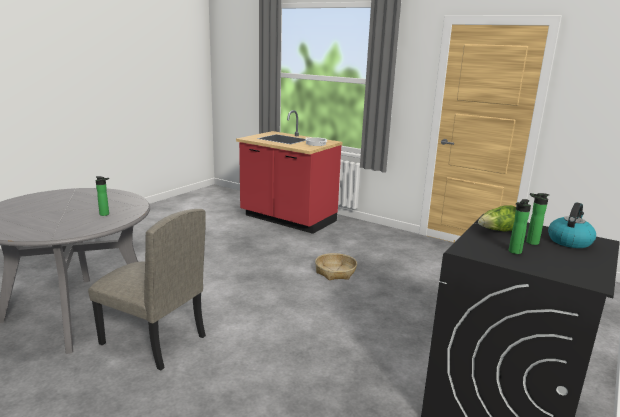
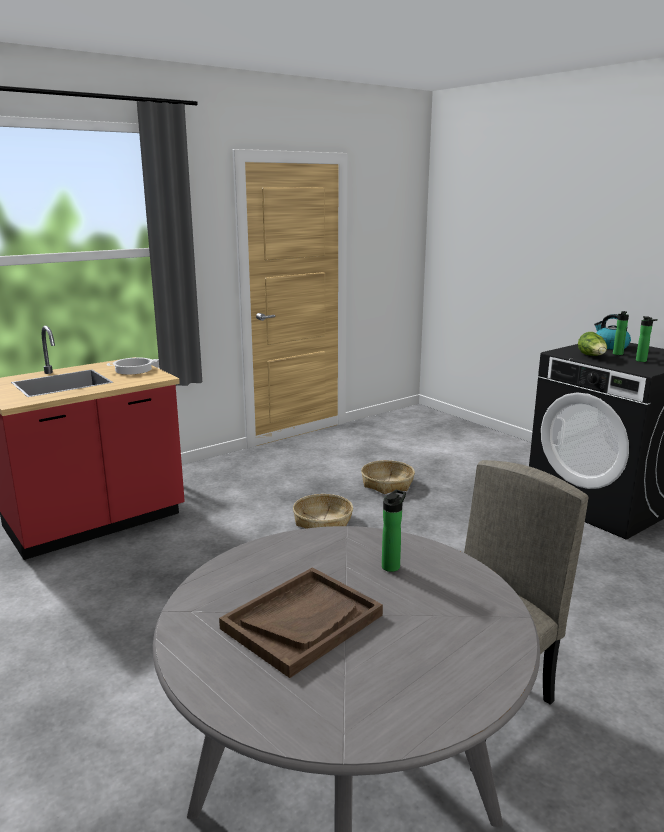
camera: 70 degrees left, 0 degrees up
(61, 205) = (302, 621): none -> brown tray
(416, 287) = (387, 484): none -> basket

